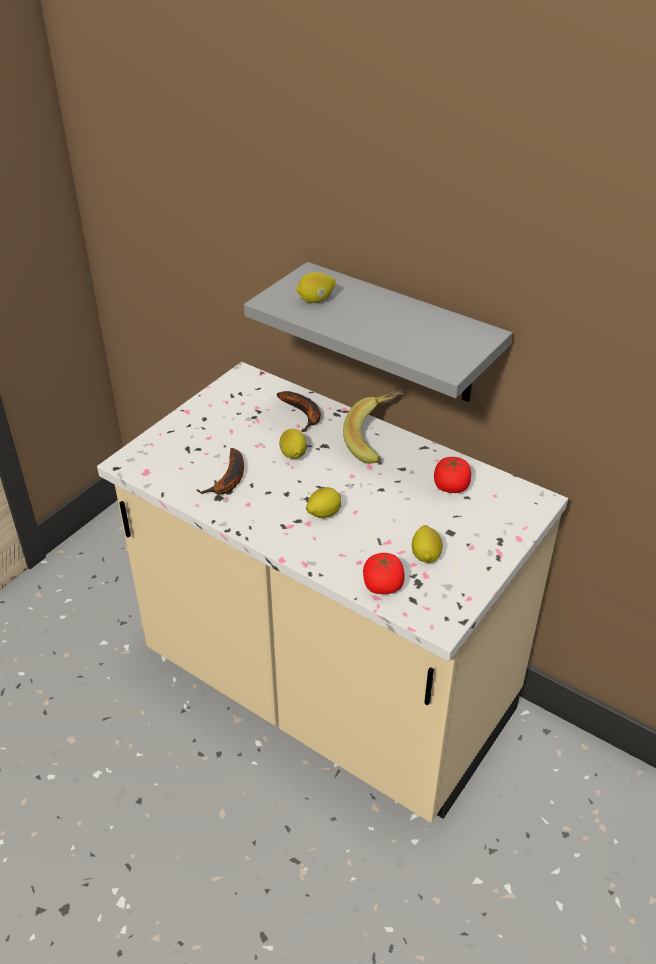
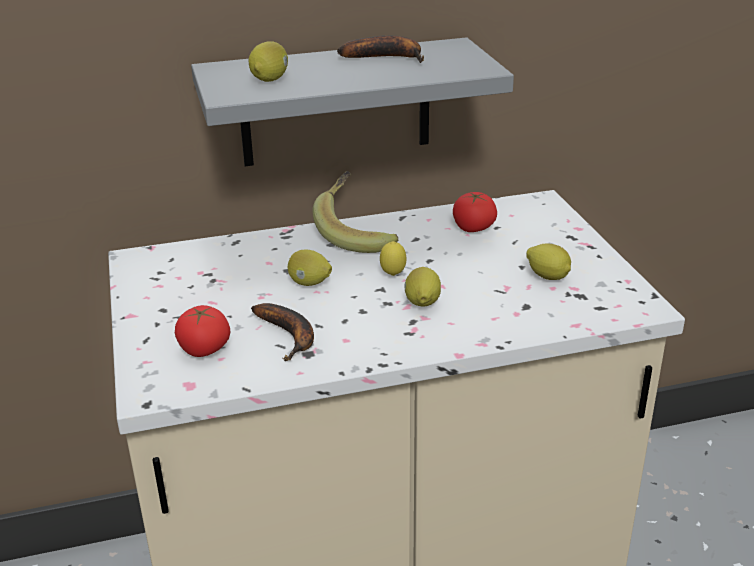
camera: 50 degrees left, 10 degrees down
(303, 414) = (257, 252): banana -> banana (387, 57)
(343, 483) = (393, 275): none -> lemon
(382, 586) = (564, 315): tomato -> tomato (204, 349)

